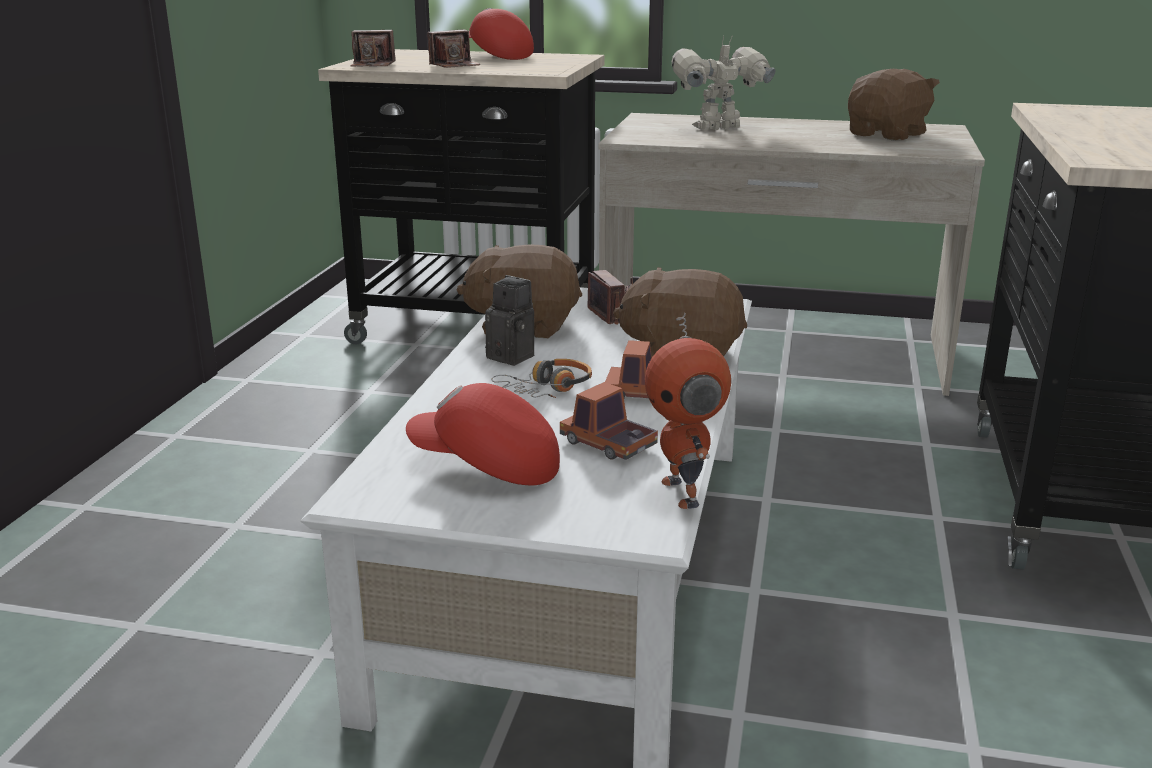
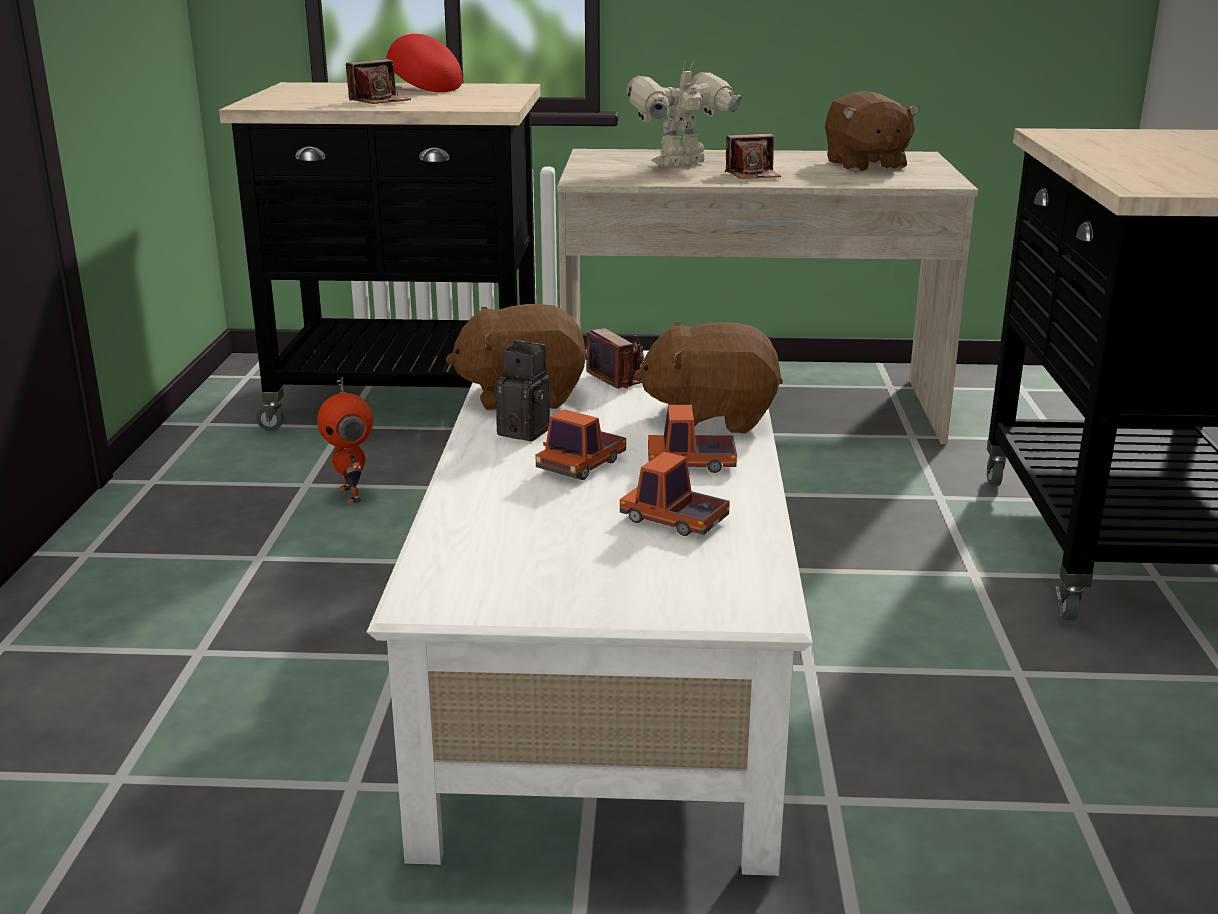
camera: 10 degrees left, 0 degrees up
(373, 65) = (282, 103): camera -> camera (753, 175)
(486, 467) = (552, 555): red cap -> none
(548, 389) = (581, 465): headphones -> toy truck
(684, 492) = (777, 565): toy robot -> toy robot (352, 494)
(888, 135) = (864, 165): brown plush toy -> brown plush toy turned 135 degrees clockwise

